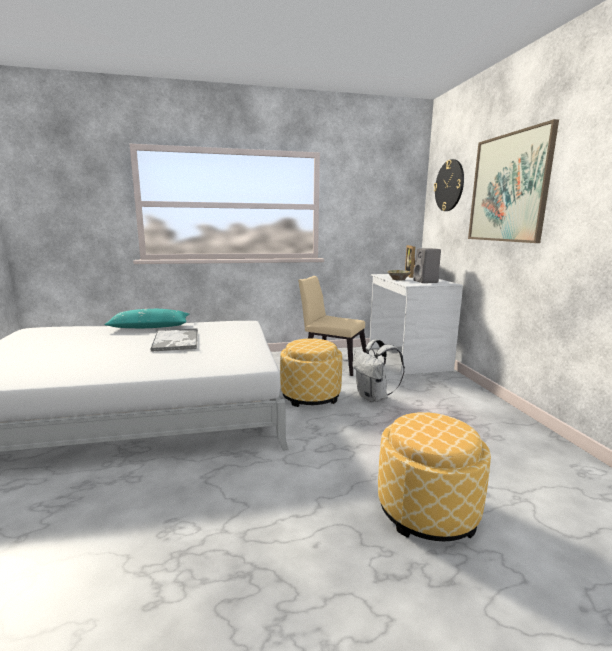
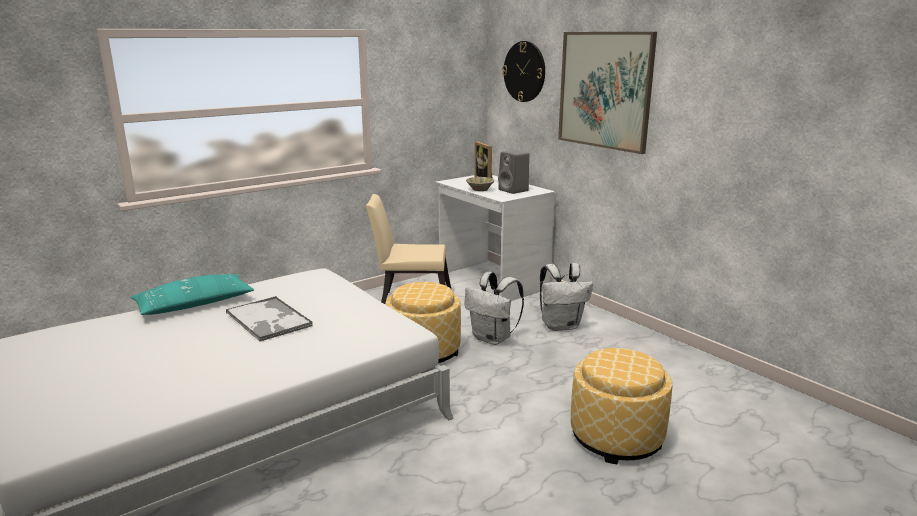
camera: 25 degrees left, 5 degrees up
(443, 399) = (561, 325): none -> white backpack

